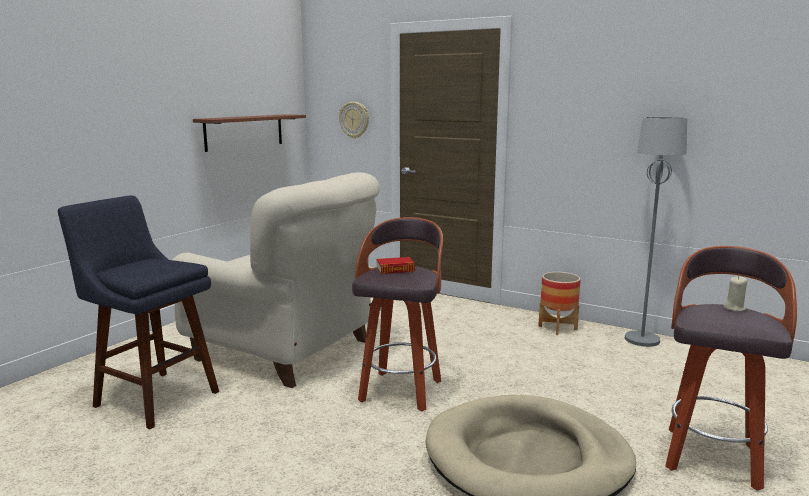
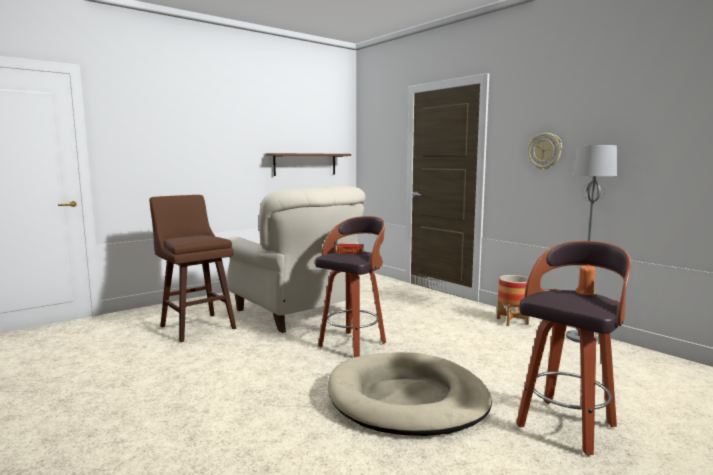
camera: 20 degrees right, 5 degrees down
(152, 397) = (196, 326): blue stool -> brown stool
(354, 120) = (385, 157): wall clock -> wall clock (545, 151)
(734, 308) = (585, 293): beige candle -> orange candle

